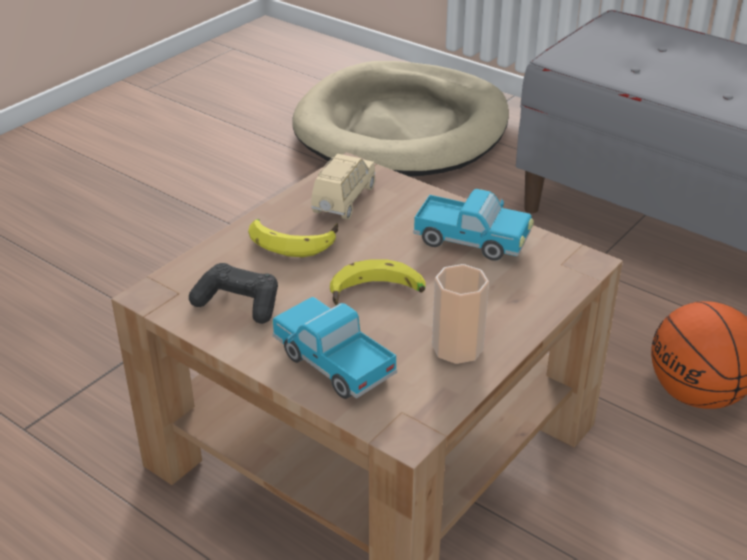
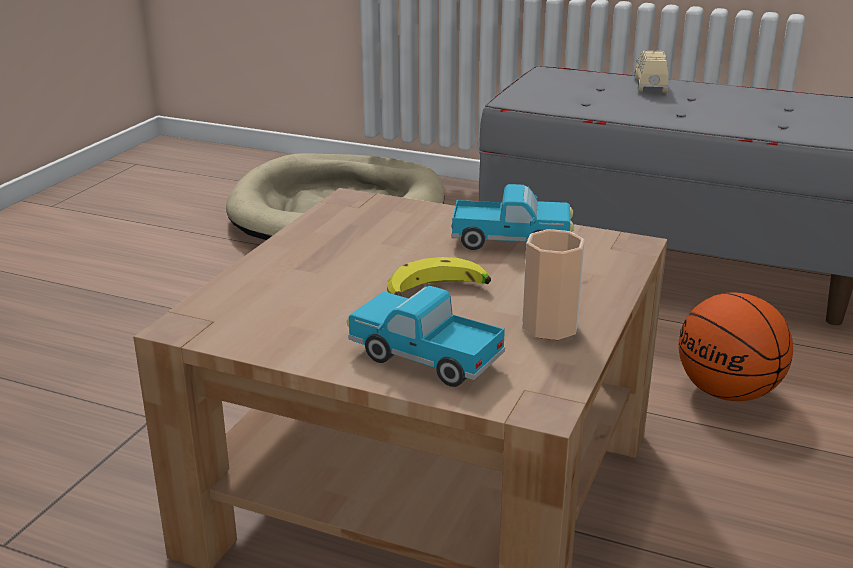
camera: 15 degrees left, 10 degrees down
(238, 303) = (288, 320): black game controller -> none
(293, 241) = (322, 262): banana -> none
(343, 201) = (358, 224): beige toy car -> beige toy car (650, 86)

